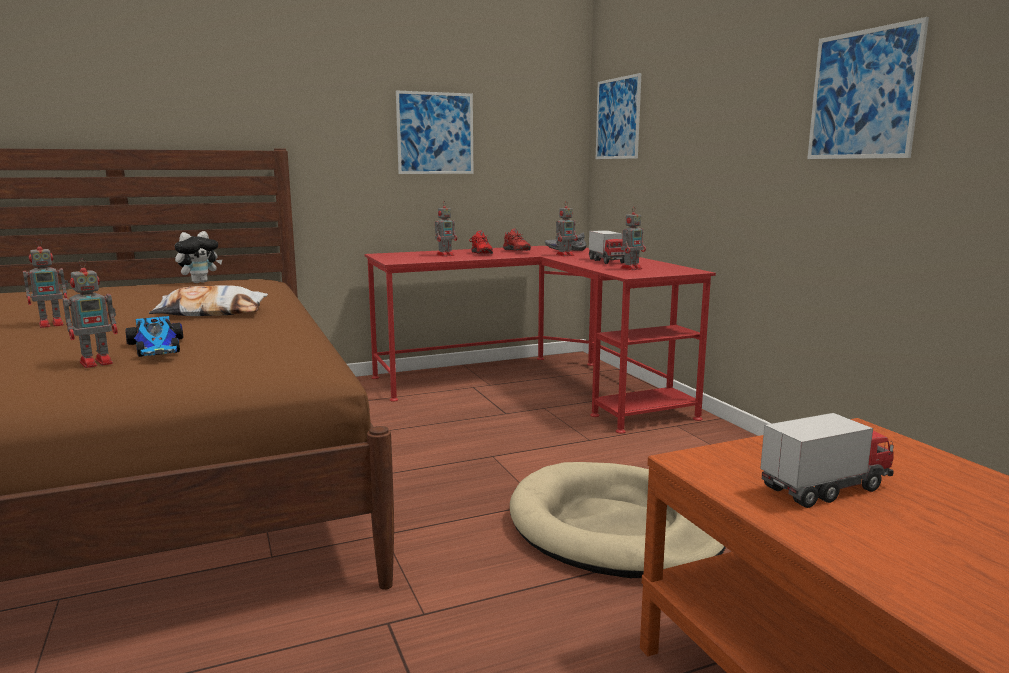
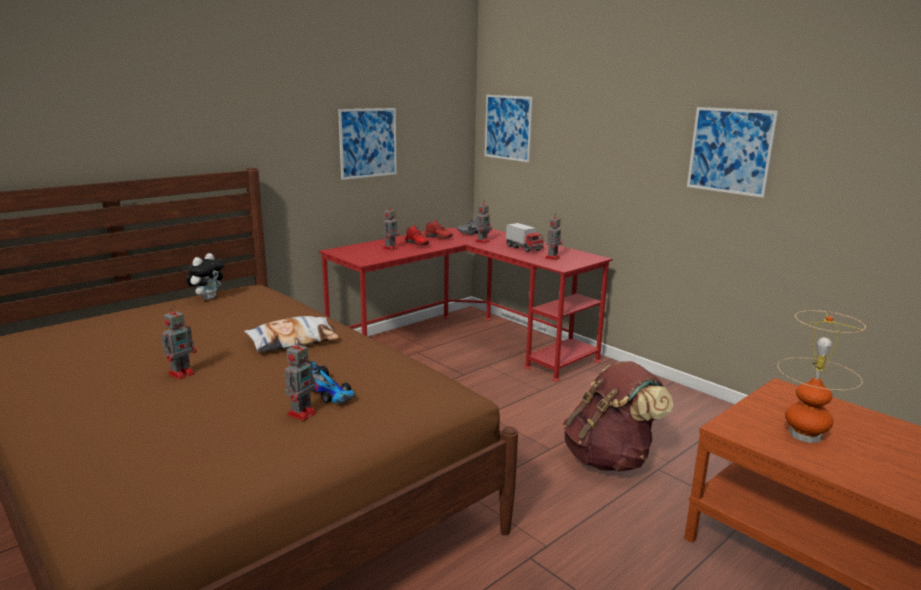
camera: 20 degrees left, 5 degrees up
(614, 527) = (610, 459): beige dog bed -> brown backpack
(825, 488) = (804, 435): toy truck -> table lamp

